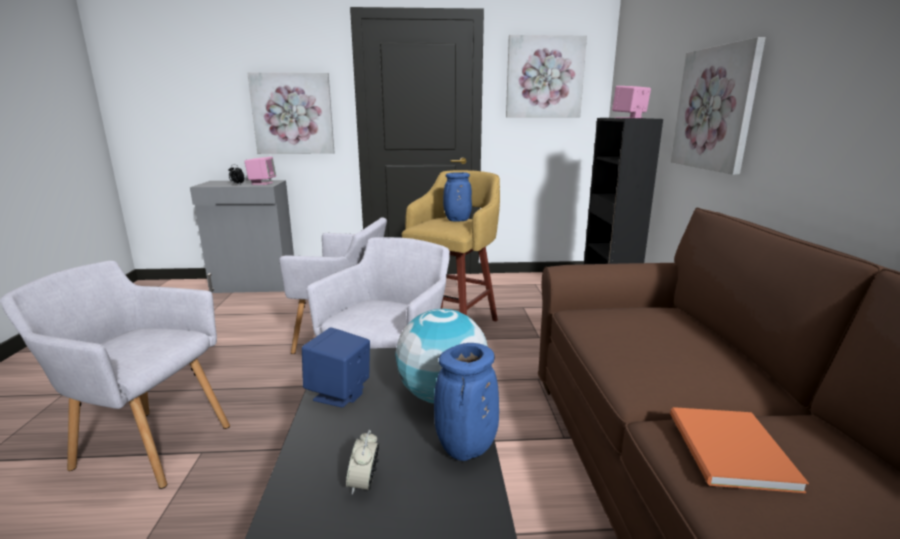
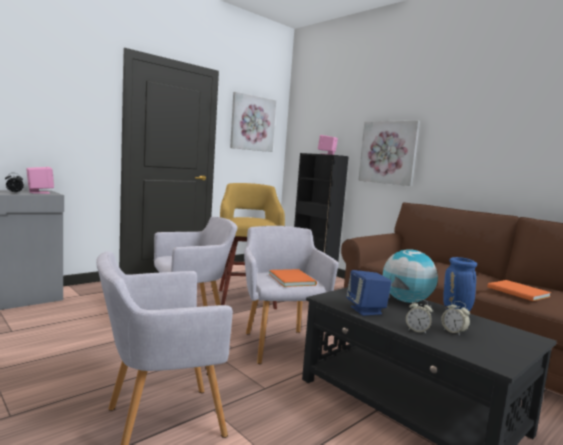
camera: 40 degrees left, 10 degrees down
(293, 114) = (63, 128): picture -> none
(316, 455) = (417, 330): none -> alarm clock
(387, 317) = (292, 279): none -> orange book
(457, 220) = (254, 218): blue vase -> none

